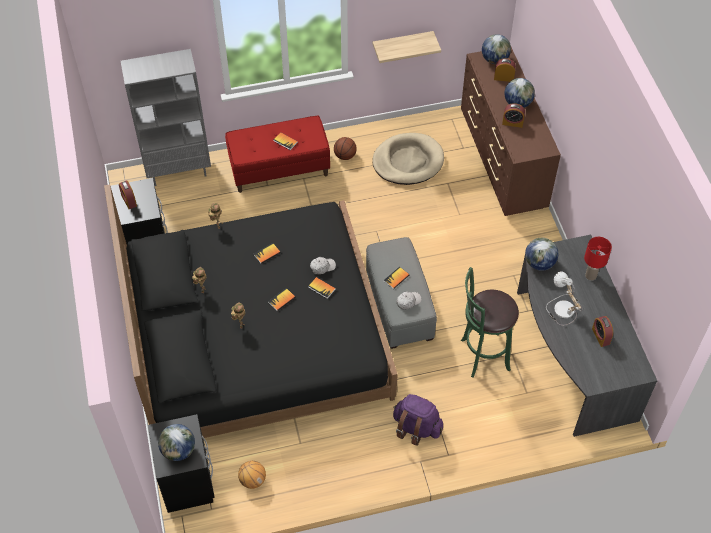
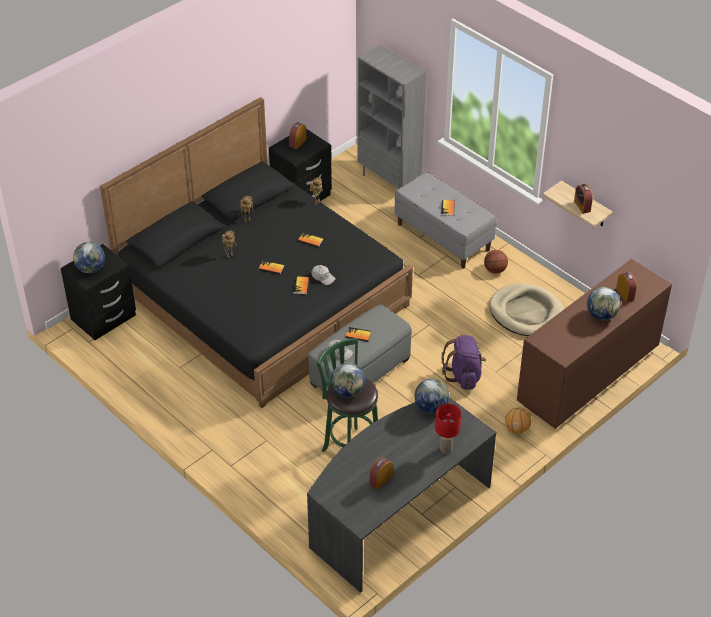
camera: 60 degrees right, 10 degrees down
(252, 480) = (128, 354): basketball -> basketball (517, 428)
(279, 169) = (443, 237): red bench -> grey bench
(416, 427) = (243, 433): purple backpack -> purple backpack (464, 375)
(495, 59) = (642, 279): globe -> globe (348, 391)
(512, 123) = (573, 320): alarm clock -> alarm clock (582, 206)
(561, 309) = (390, 441): table lamp -> none

